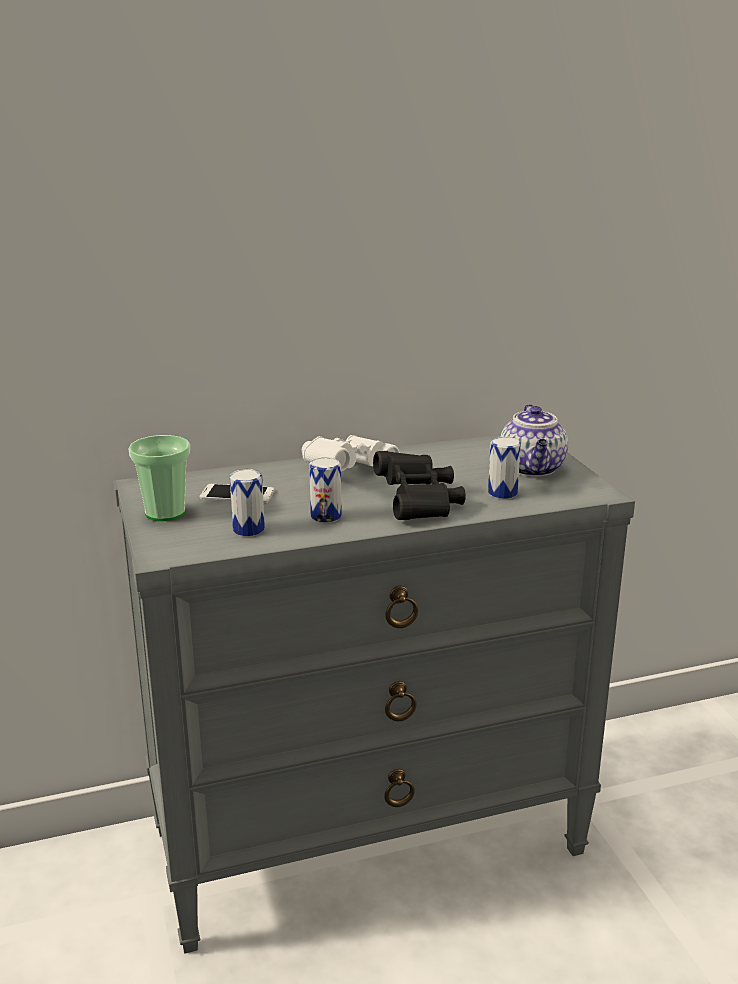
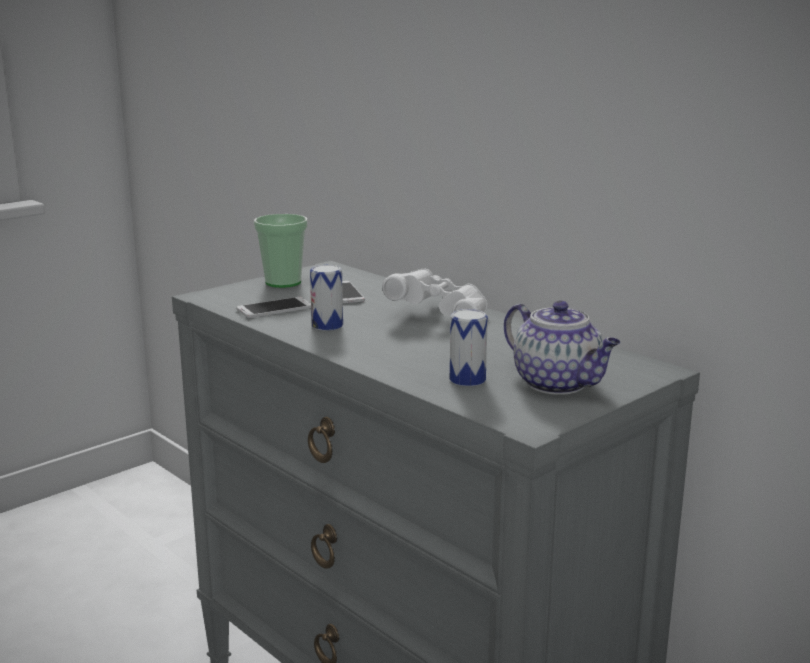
camera: 65 degrees right, 5 degrees down
(248, 529) = (274, 308): can -> phone
(419, 503) = (394, 351): black binoculars -> none
(533, 469) = (558, 384): teapot -> teapot turned 105 degrees counterclockwise

